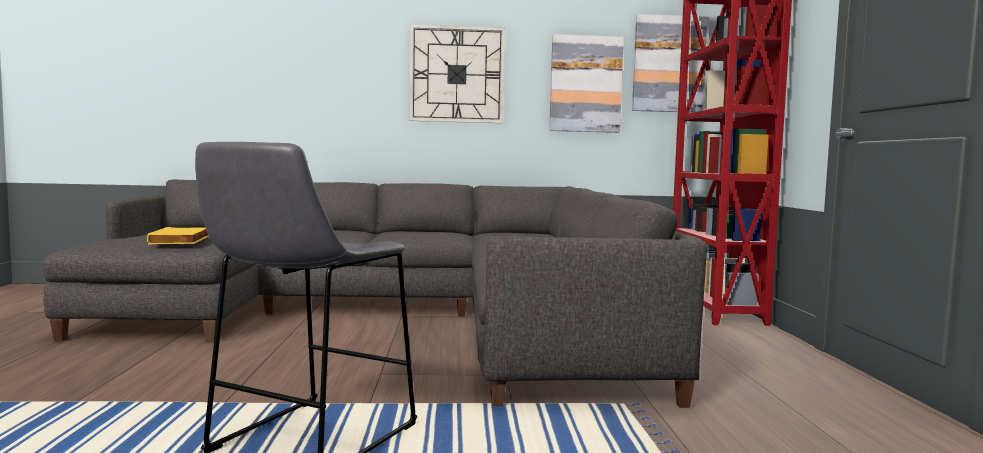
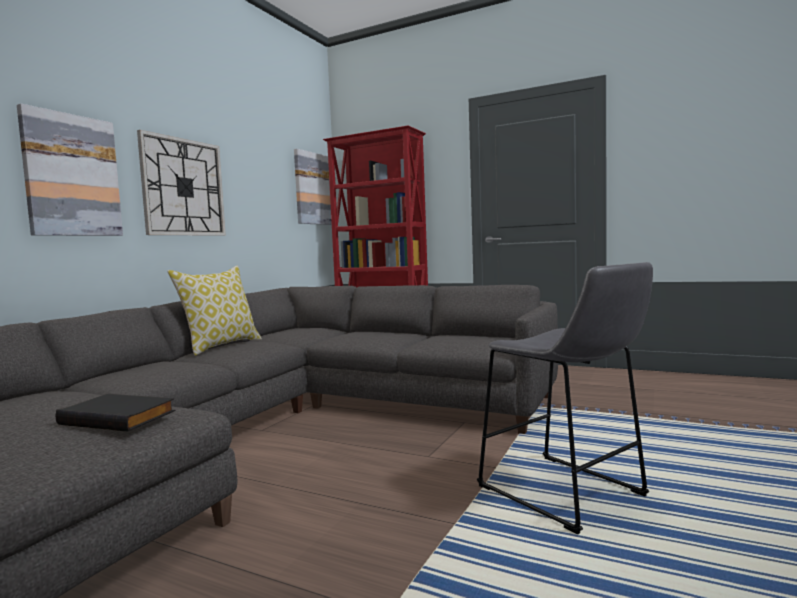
camera: 60 degrees left, 0 degrees up
(181, 240) = (120, 417): yellow book -> black book
(426, 231) = (221, 346): none -> pillow
(585, 84) = (272, 201): picture -> picture (72, 175)

